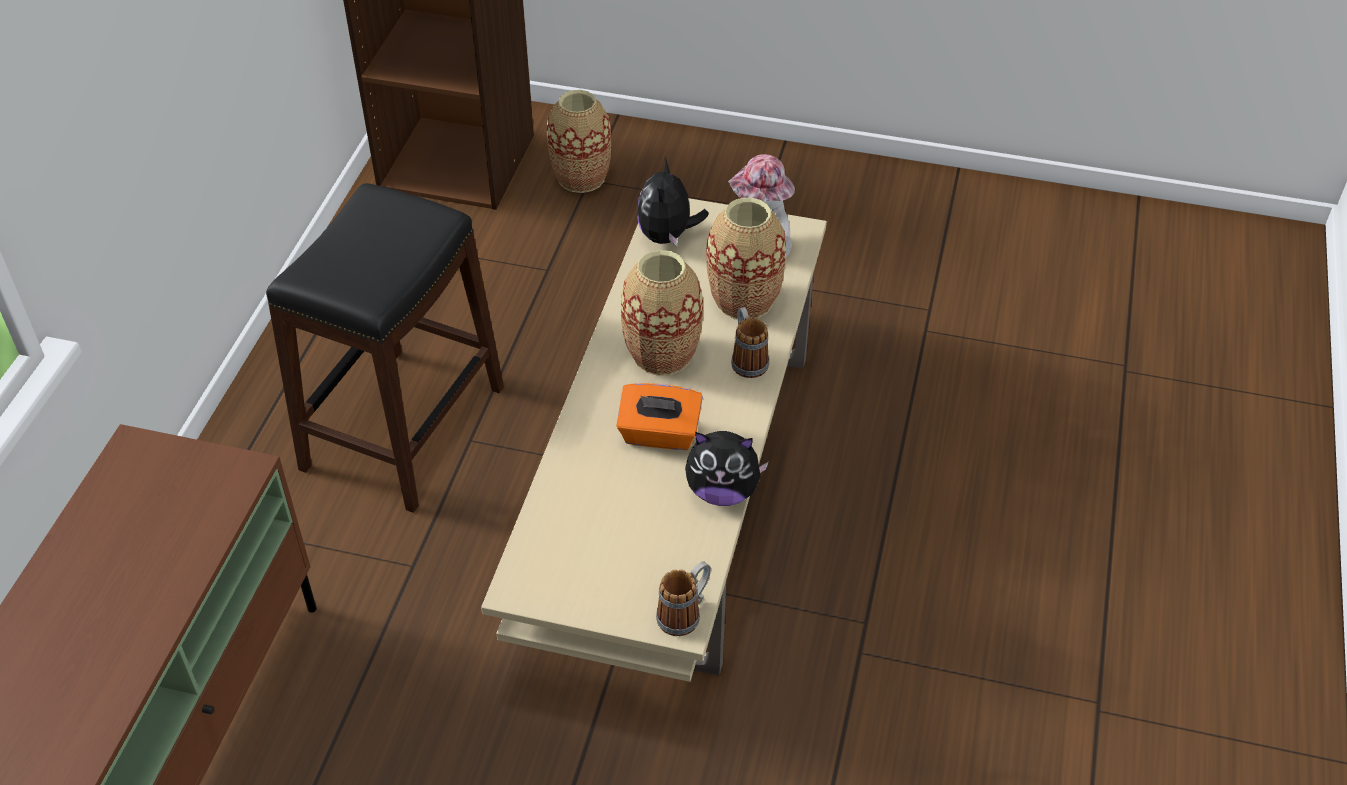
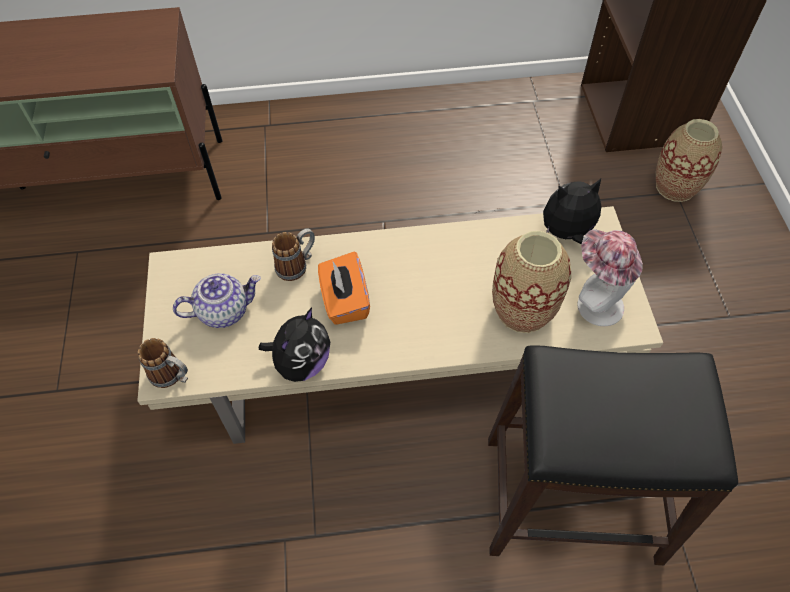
camera: 70 degrees right, 10 degrees up
(405, 428) = (377, 184): black stool -> black stool (572, 500)
(615, 546) = (224, 310): none -> teapot
(662, 354) = (431, 274): vase -> none
(722, 491) = (301, 363): plush toy -> plush toy turned 135 degrees counterclockwise
(747, 359) = (454, 334): mug -> mug (297, 265)

